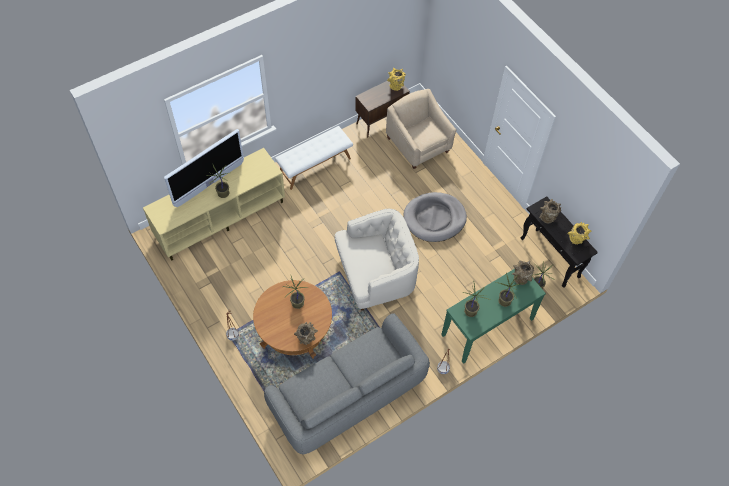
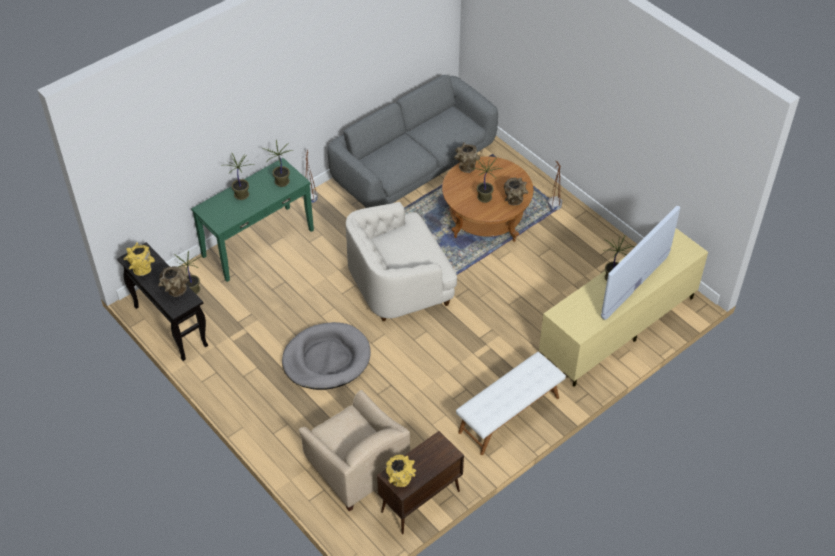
camera: 175 degrees right, 10 degrees down
(520, 278) = (220, 220): brown vase -> brown vase (514, 201)

